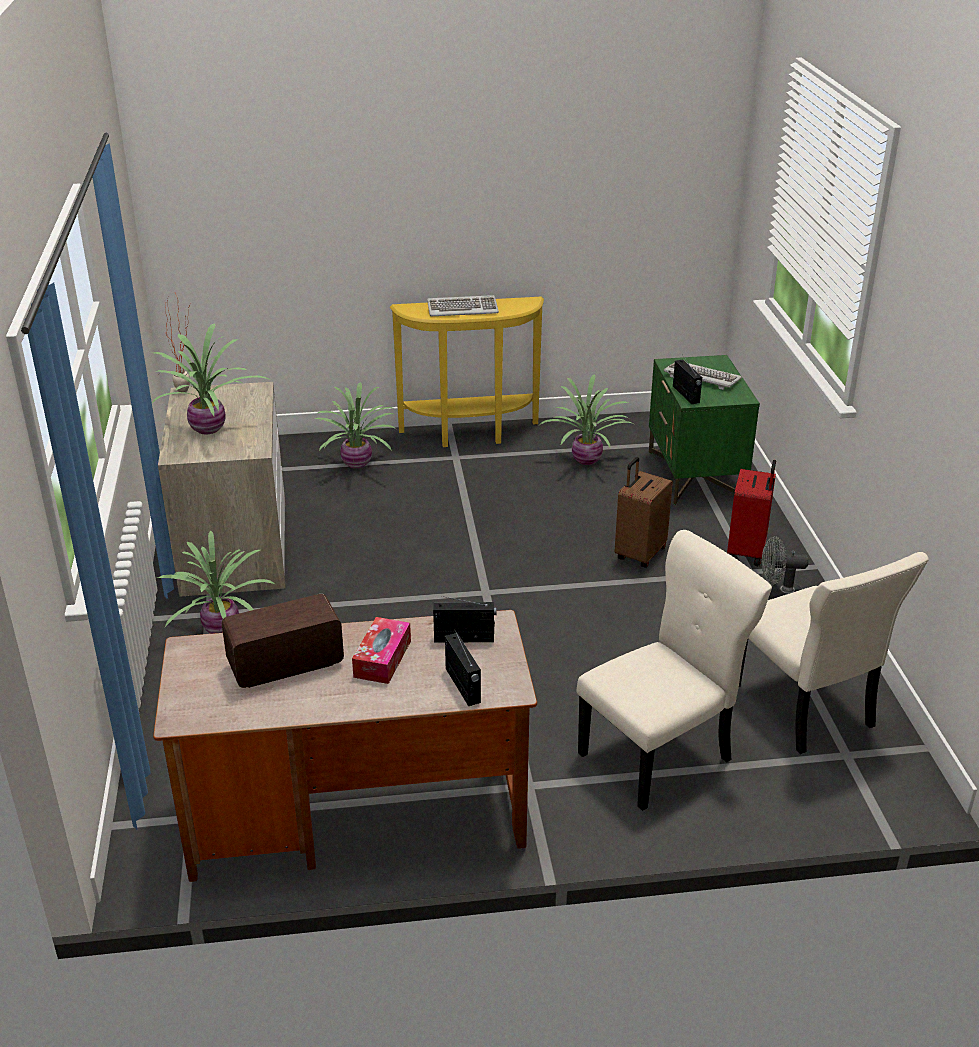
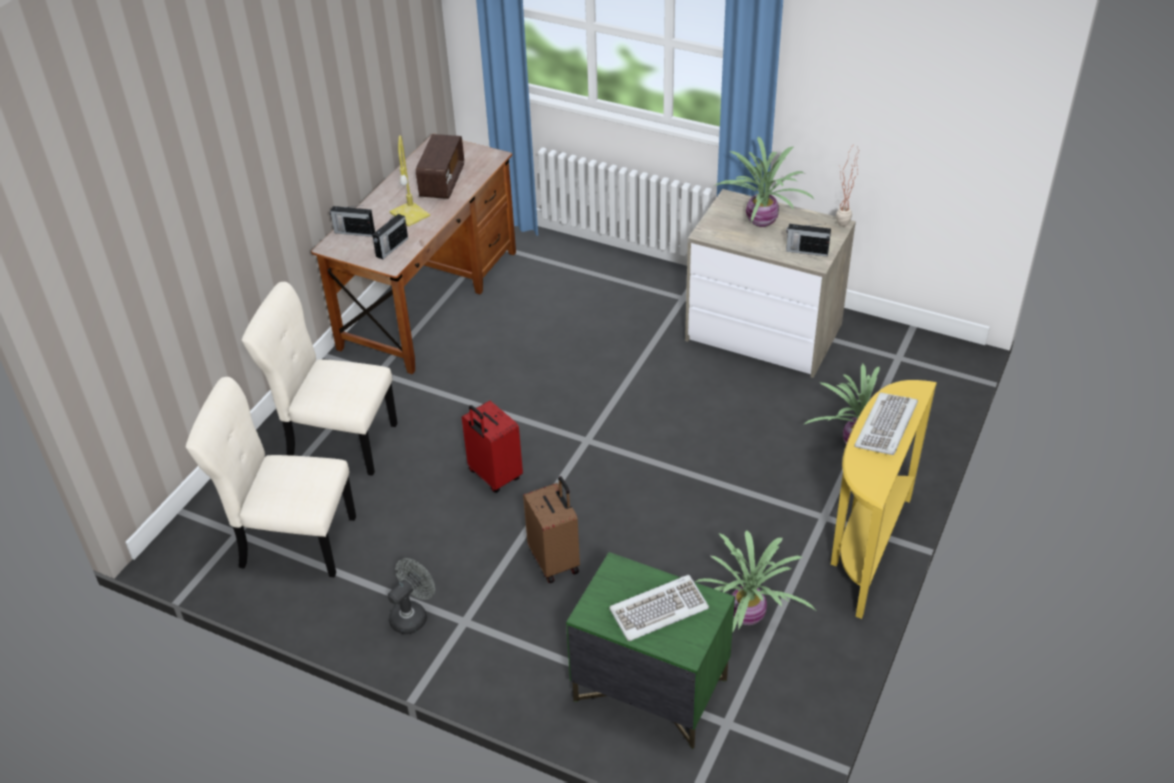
camera: 125 degrees right, 10 degrees up
(219, 629) = (660, 297): potted plant -> none
(382, 659) = (409, 214): tissue box -> yellow table lamp
(660, 755) = (338, 442): beige chair -> beige chair turned 105 degrees clockwise
(686, 395) = (631, 572): radio -> radio (806, 251)
(747, 552) = (491, 640): red suitcase -> red suitcase (494, 476)

